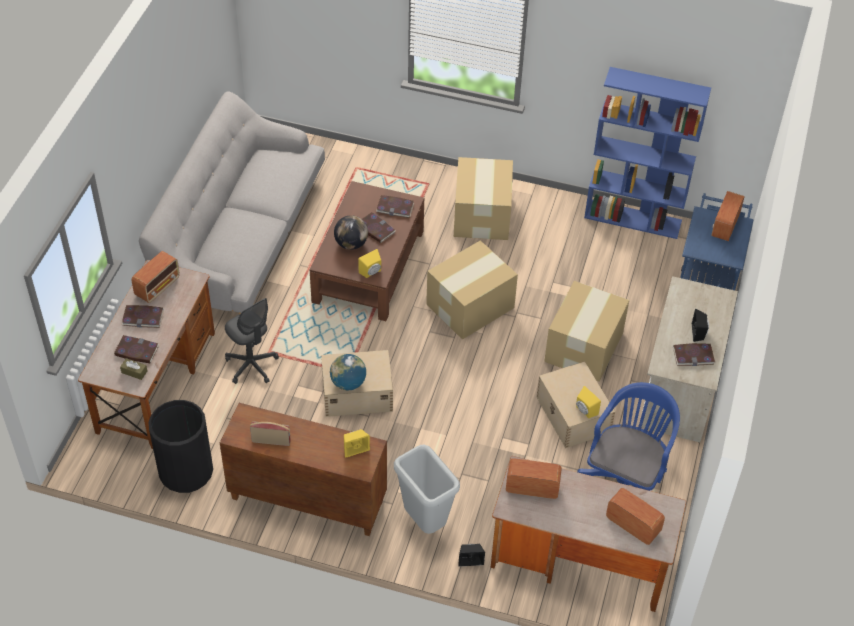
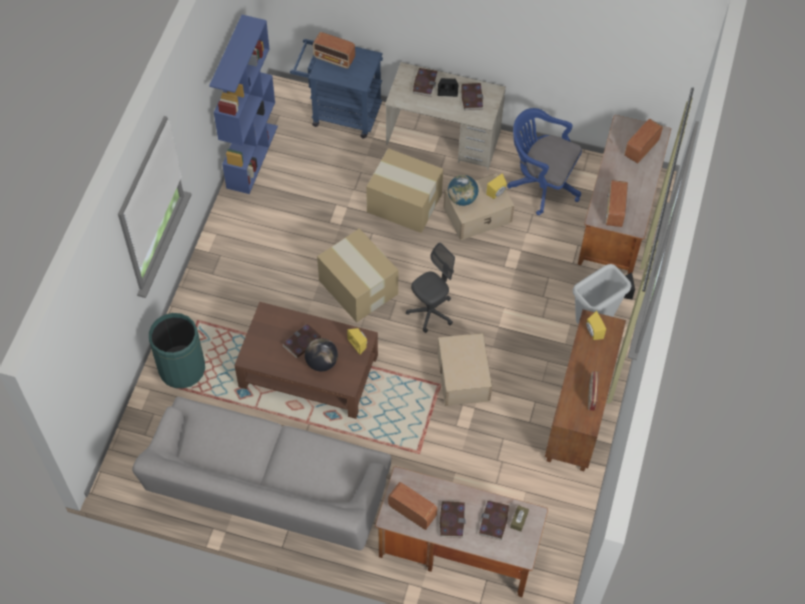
camera: 90 degrees left, 10 degrees up
(186, 471) = (558, 512): black trash can -> none
(251, 365) = (434, 466): grey office chair -> grey office chair (430, 312)
(348, 383) = (478, 368): globe -> globe (462, 199)
(374, 174) = (182, 368): none -> green trash can
(395, 208) = (273, 325): book -> book (424, 83)
(482, 214) = (242, 275): cardboard box -> none

